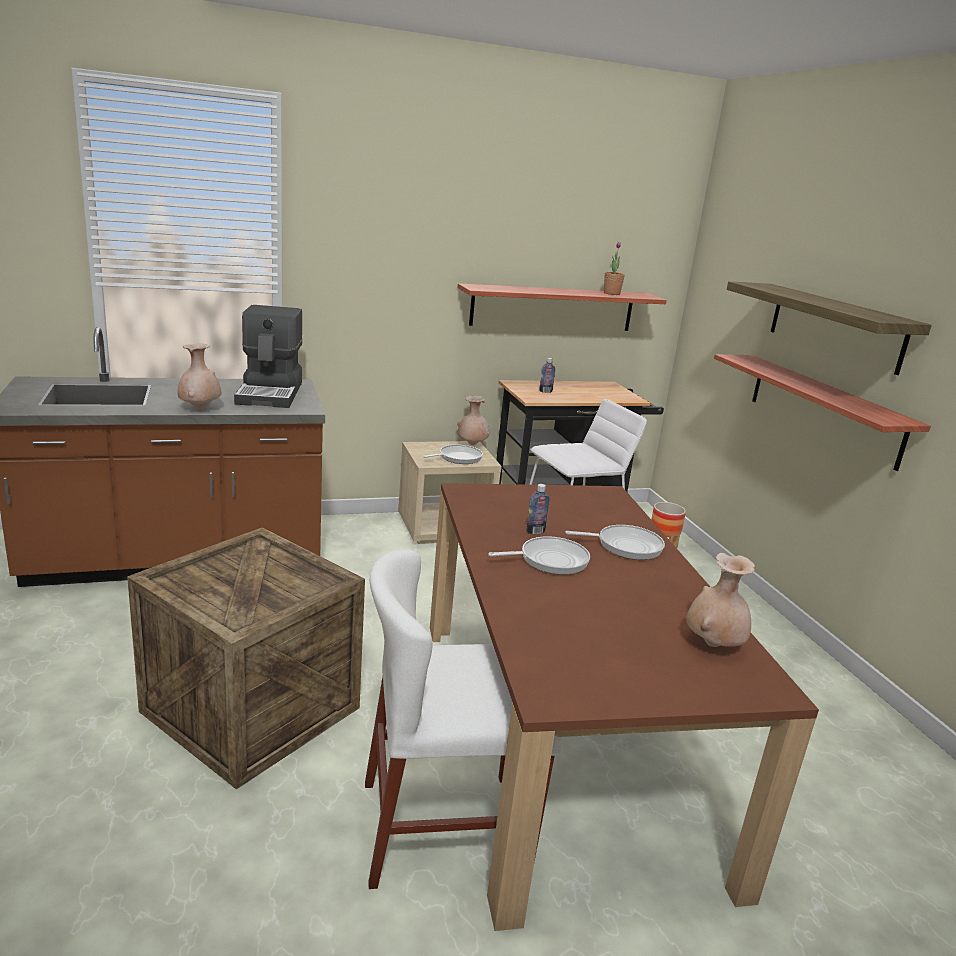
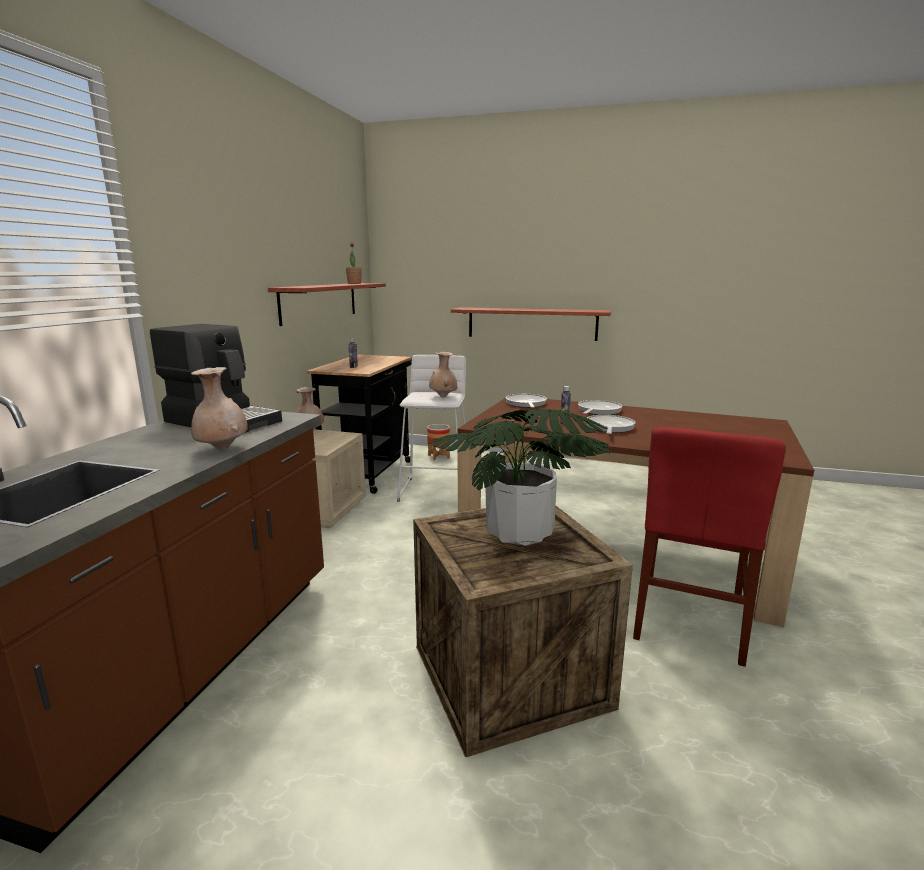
camera: 55 degrees left, 5 degrees down
(269, 577) = (518, 532): none -> potted plant
(444, 827) = (689, 618): white chair -> red chair
(457, 458) = (327, 440): frying pan -> frying pan (526, 404)
(713, 645) = (724, 421): beige vase -> beige vase (443, 397)
(835, 326) = (525, 273): shelf -> none

